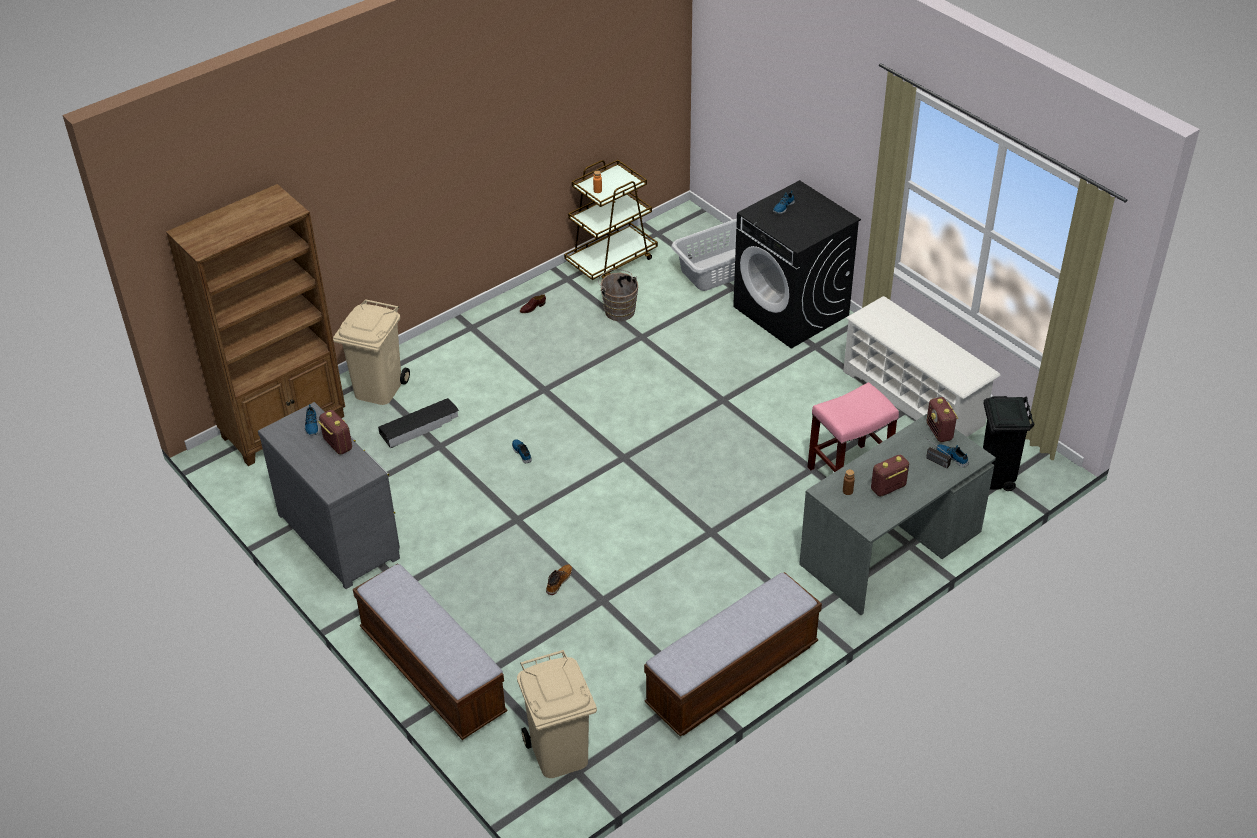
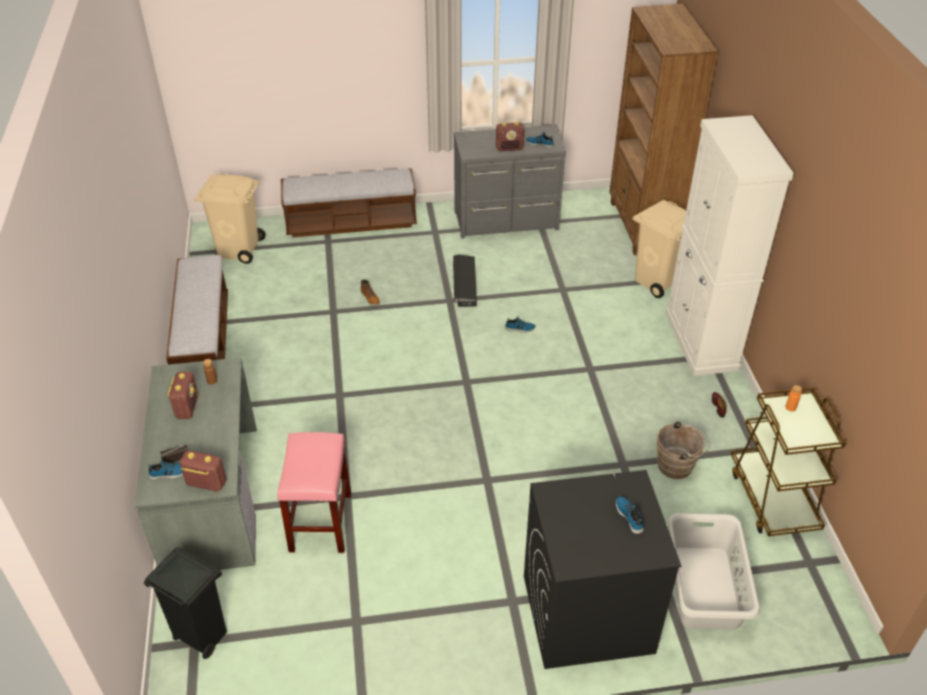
camera: 120 degrees right, 0 degrees up
(420, 426) = (594, 287): black storage box -> black storage box (464, 284)
(454, 337) = (701, 341): none -> white cabinet
(914, 398) = (366, 642): white shoe rack -> none

